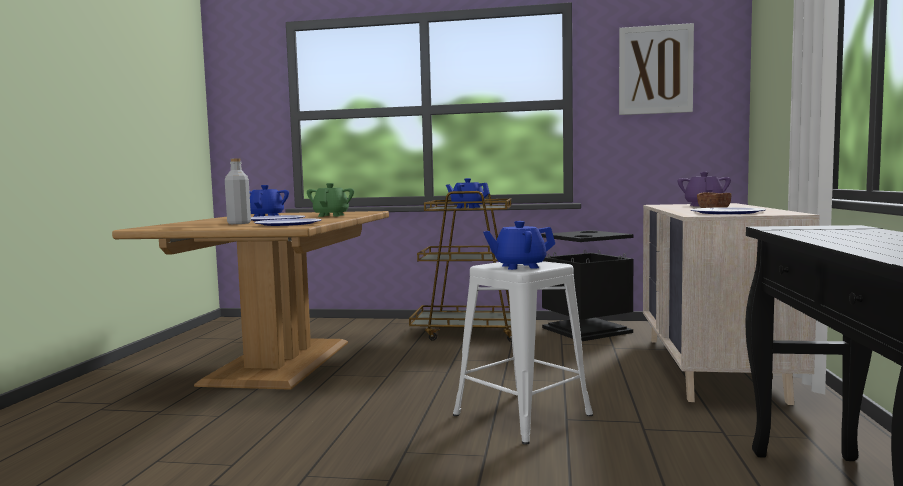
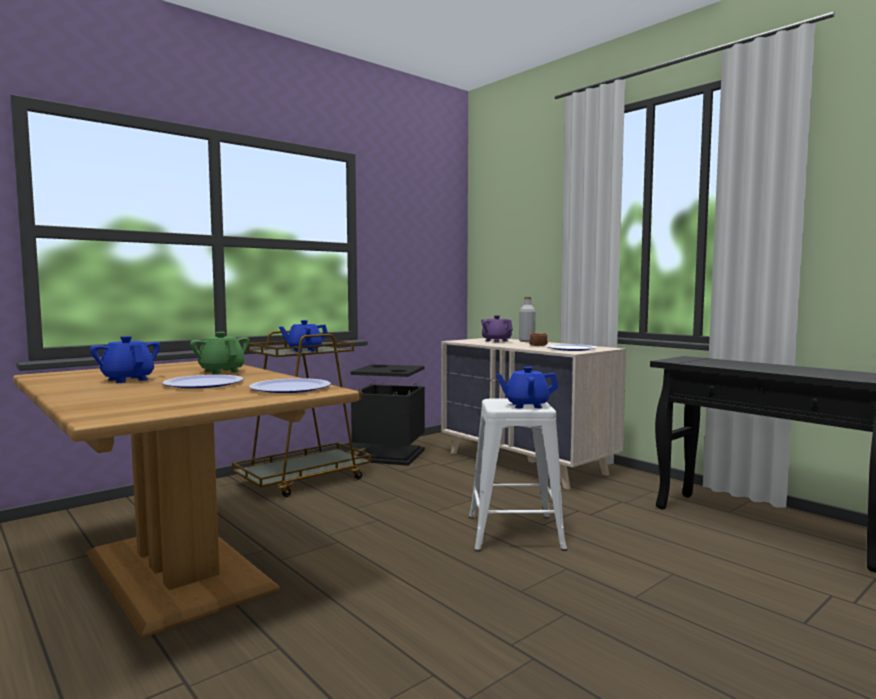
camera: 50 degrees left, 0 degrees up
(239, 223) = (205, 394): grey bottle -> grey bottle (527, 341)
(519, 266) = (526, 405): blue teapot -> blue teapot turned 60 degrees clockwise
(655, 70) = (414, 225): picture -> none

